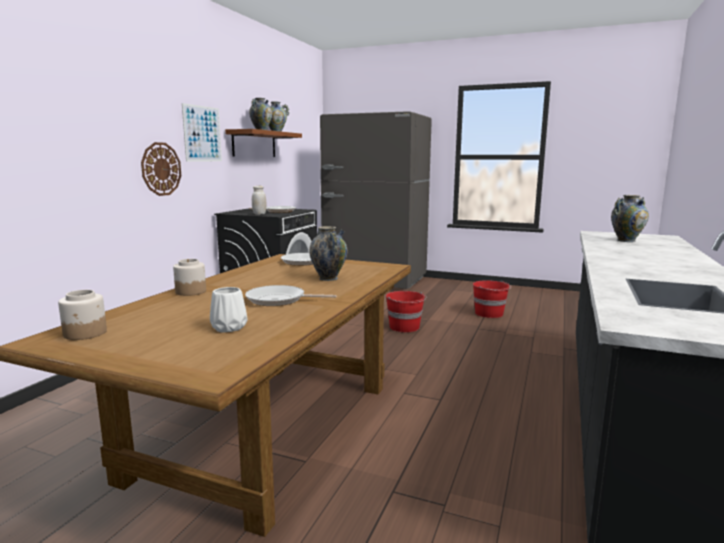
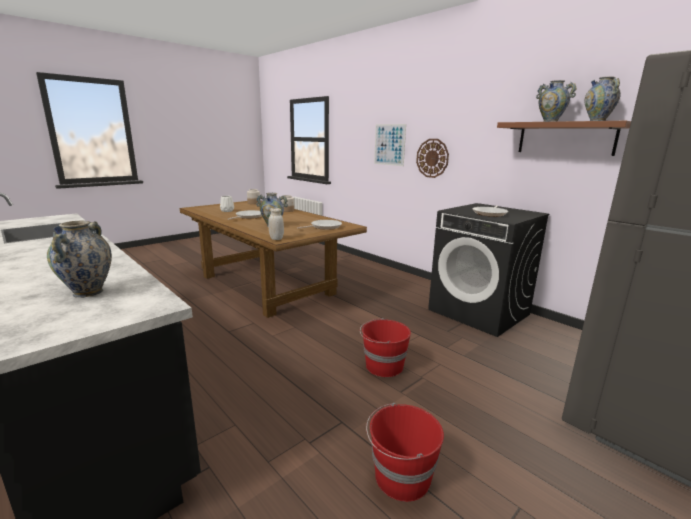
camera: 115 degrees right, 5 degrees up
(202, 134) = (479, 130): picture -> picture (389, 144)
(259, 214) = (464, 209): white jar -> white jar (276, 238)

